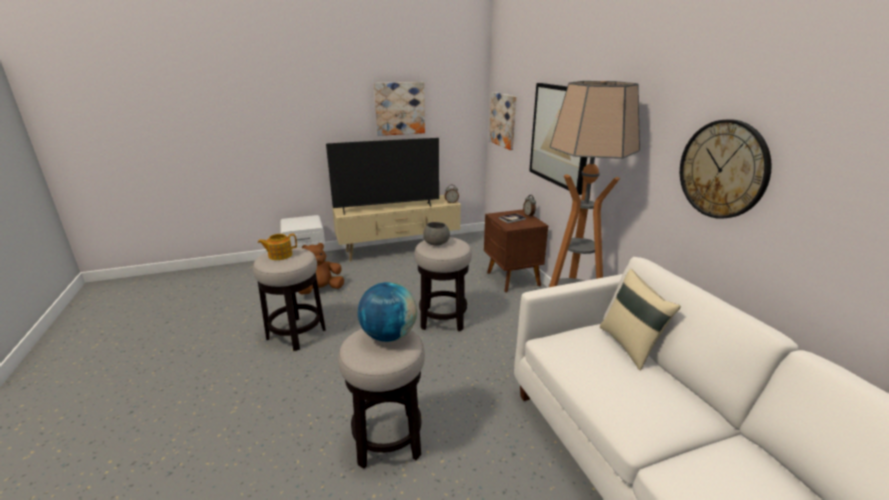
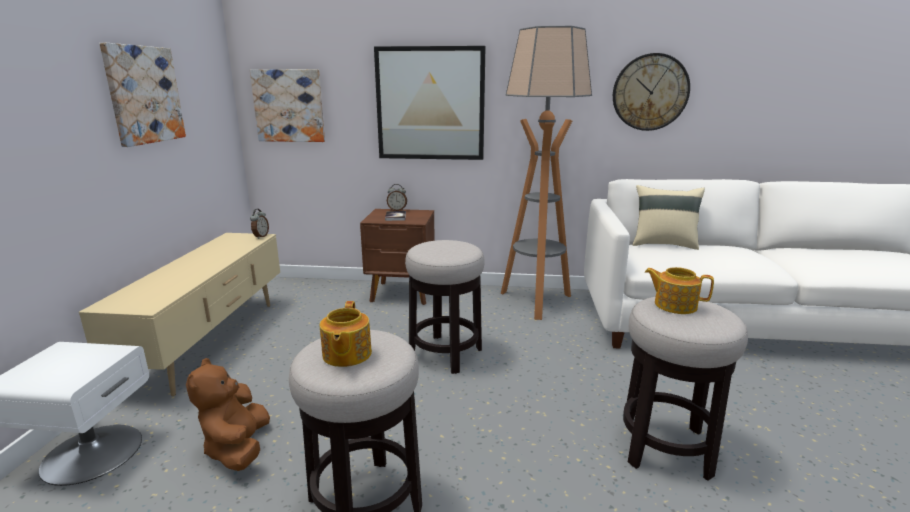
camera: 65 degrees left, 5 degrees down
(387, 208) = (198, 272): television -> none
(389, 336) = (674, 305): globe -> teapot
(435, 243) = (436, 249): grey bowl -> none

